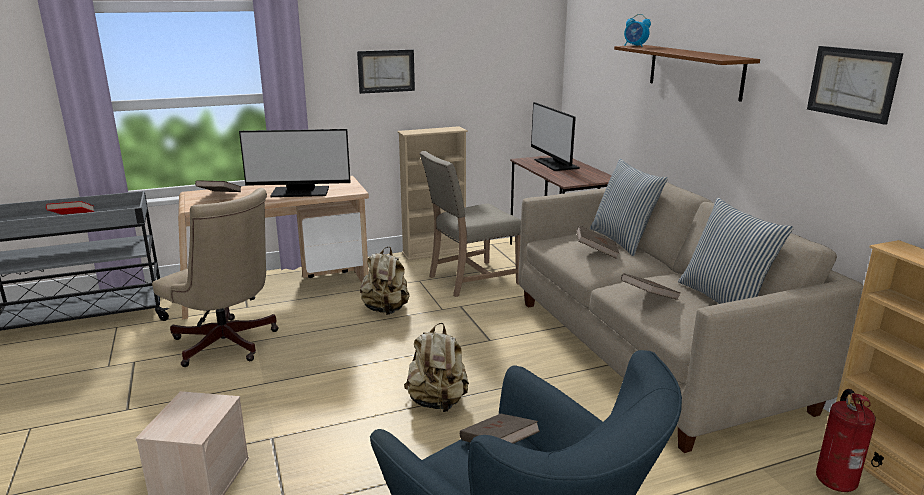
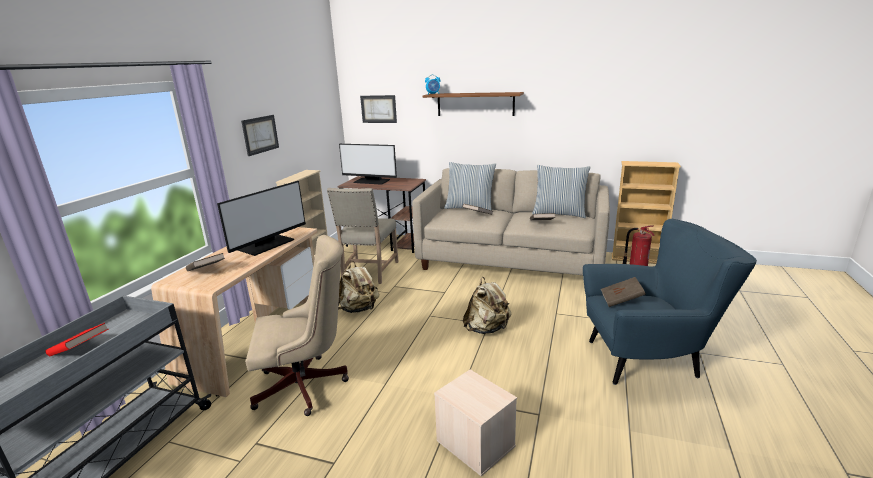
camera: 50 degrees left, 0 degrees up
(852, 83) = (582, 97): picture -> picture (378, 109)

